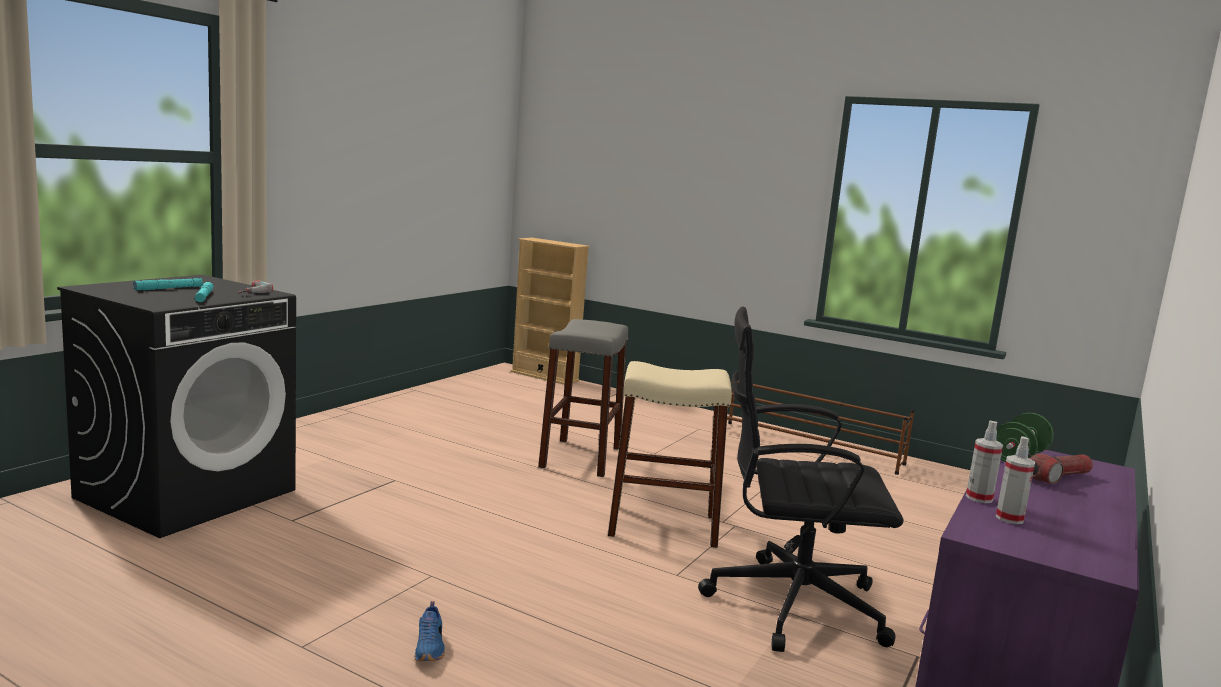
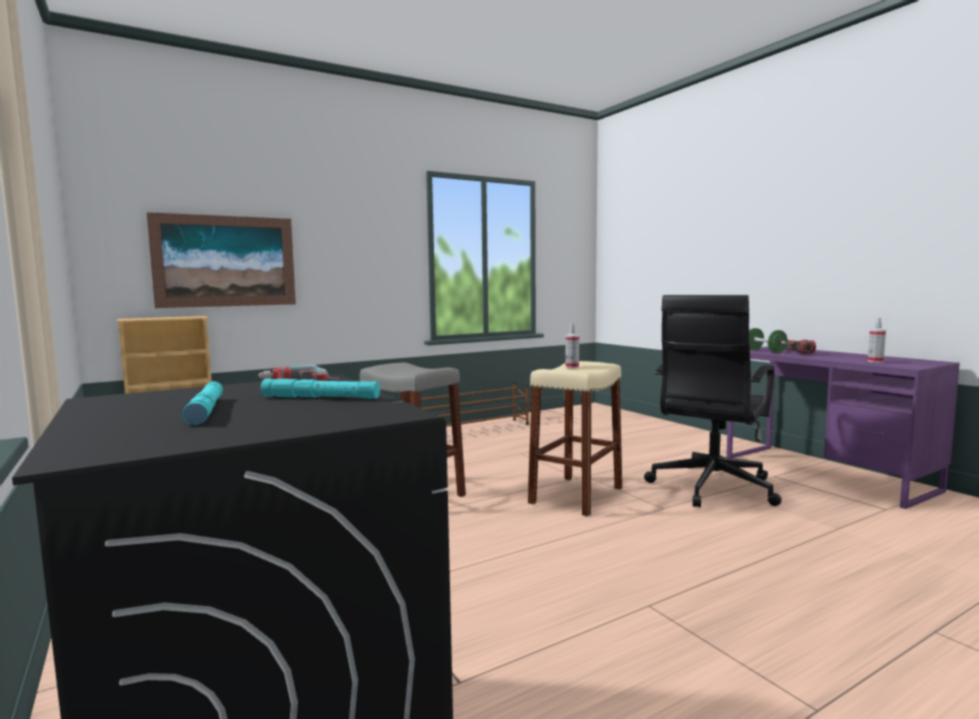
camera: 60 degrees left, 5 degrees down
(430, 648) = (801, 628): blue shoe -> none
(614, 195) = (225, 261): none -> picture
(979, 498) = (845, 360): spray bottle -> spray bottle (572, 367)

